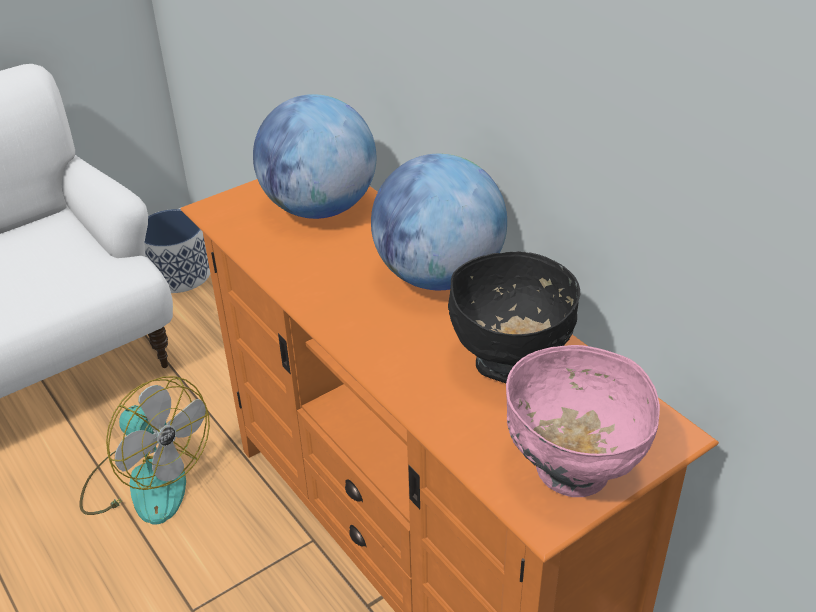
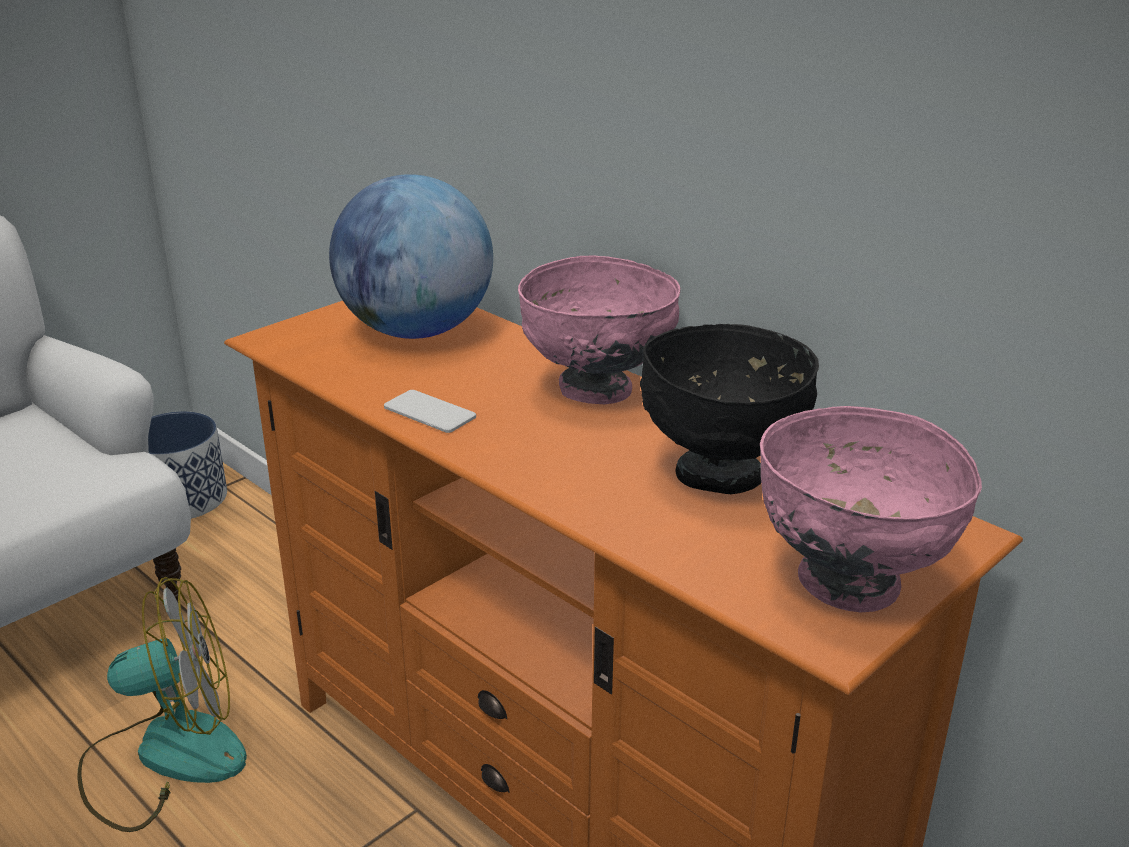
camera: 10 degrees left, 10 degrees down
(146, 481) = (164, 756): fan -> fan turned 45 degrees counterclockwise
(312, 289) = (429, 413): none -> phone
(439, 276) = (596, 390): globe -> pink bowl

